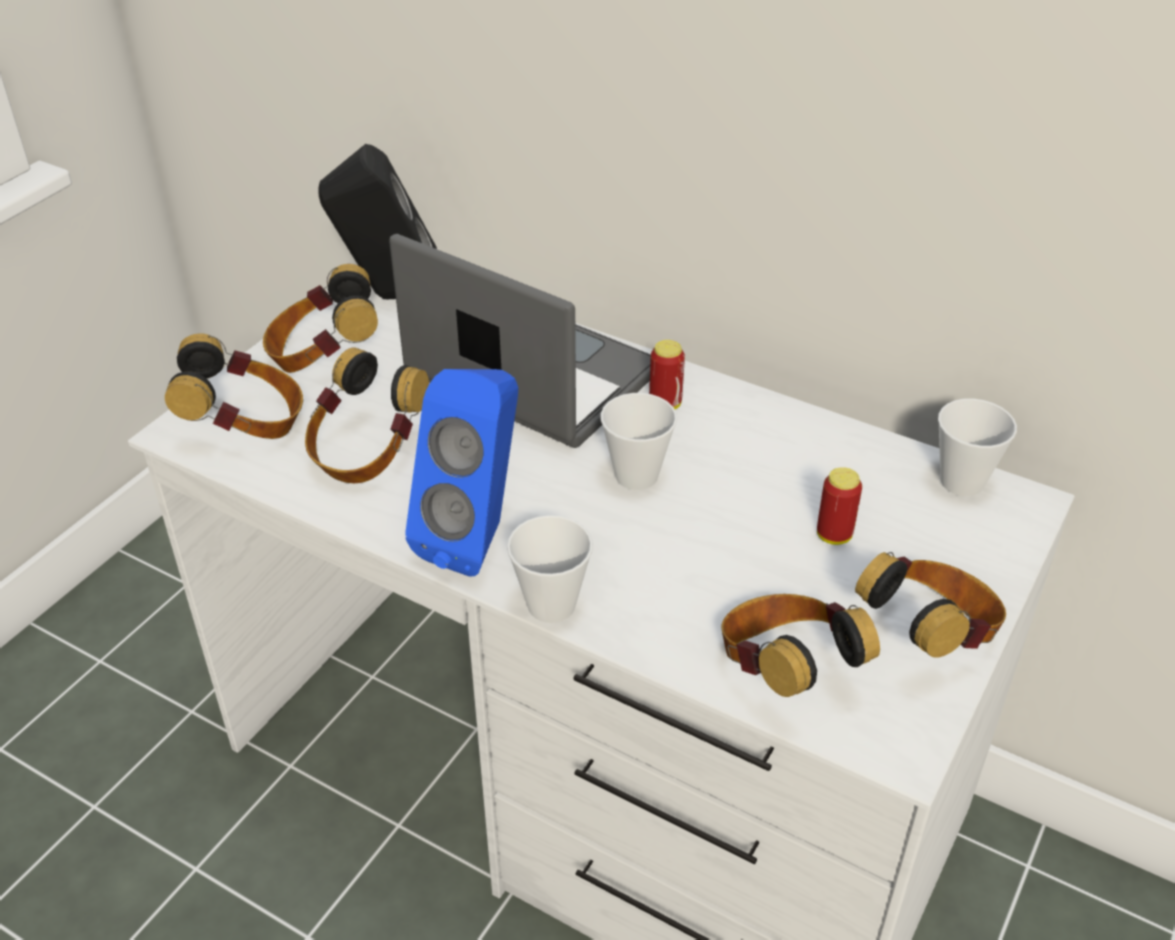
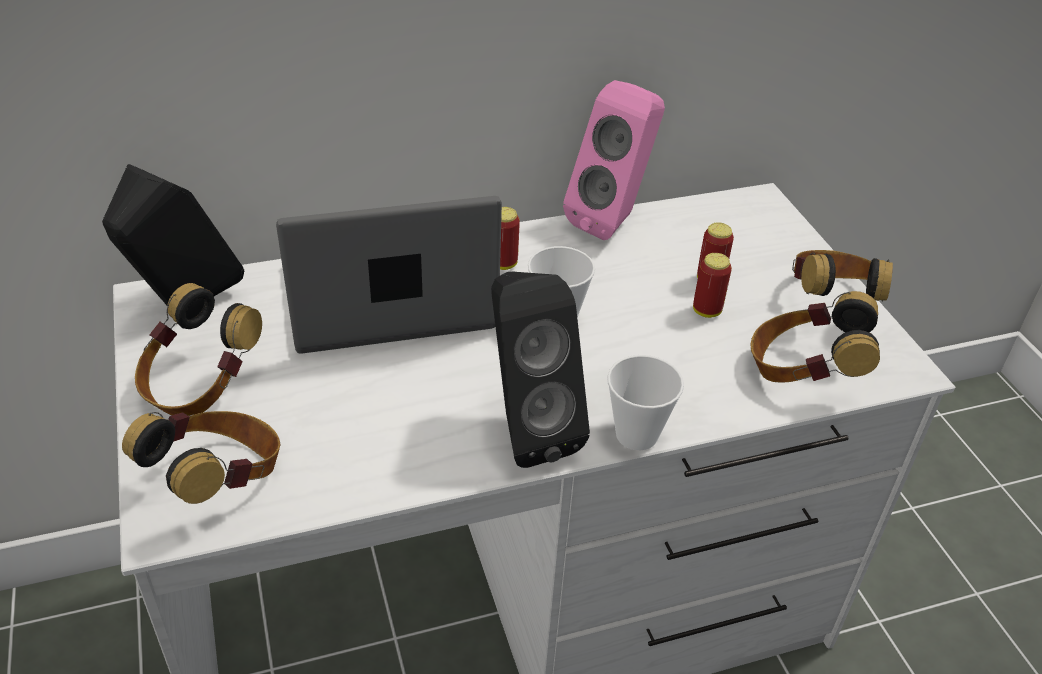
camera: 50 degrees left, 0 degrees up
(366, 453) = (356, 431): headphones -> none
(477, 538) = (526, 429): blue speaker -> black speaker
(783, 558) = (707, 311): none -> can
(827, 428) = (613, 220): none -> pink speaker
(962, 482) = (720, 208): cup -> none

